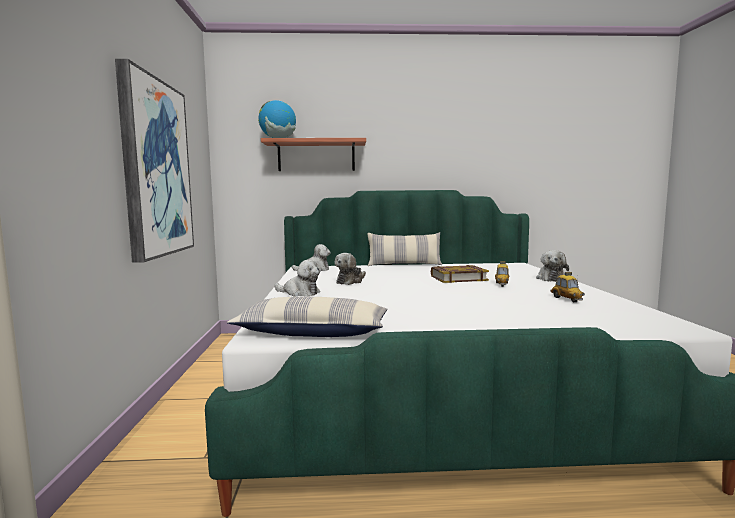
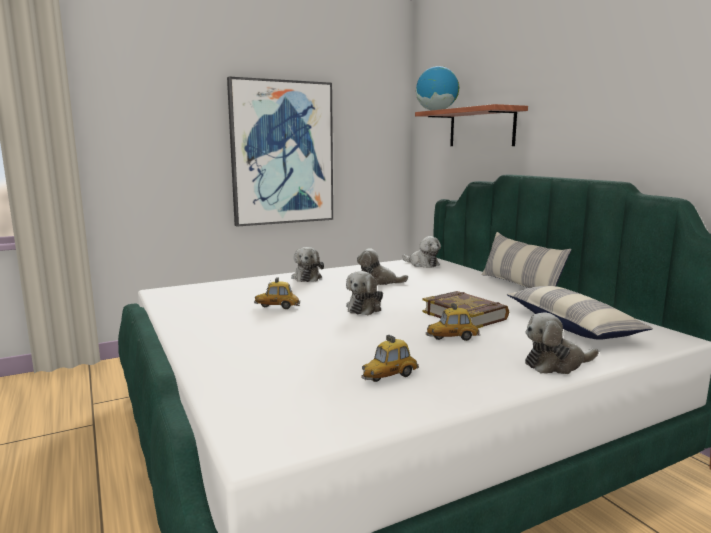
camera: 65 degrees right, 5 degrees up
(312, 332) = (179, 299): pillow -> pillow (571, 325)
(390, 306) = (277, 307): none -> toy car
(420, 290) = (365, 308): none -> plush toy

